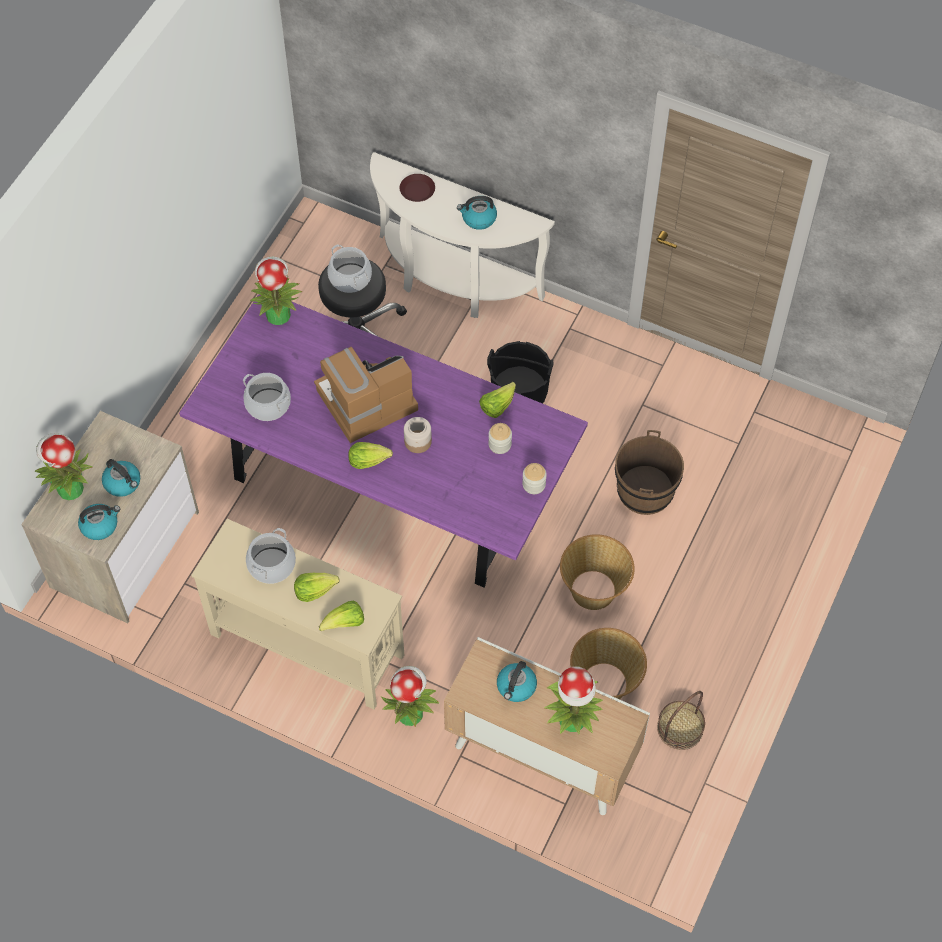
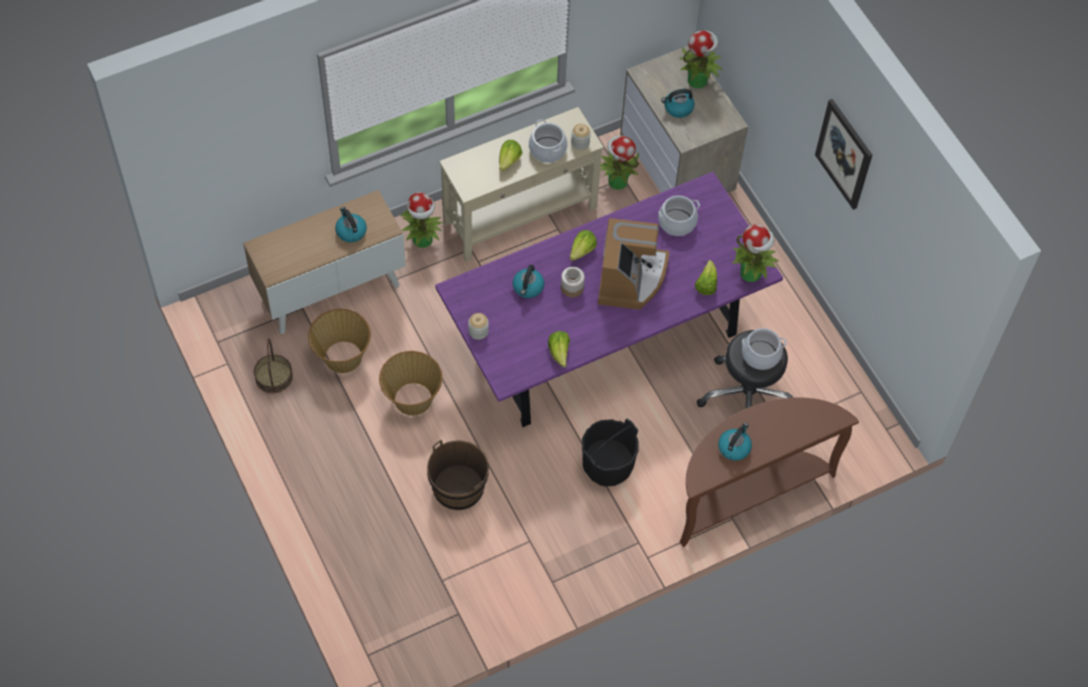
camera: 125 degrees right, 0 degrees up
(100, 525) = (655, 80): kettle -> kettle (528, 287)
(158, 193) = (844, 154): none -> picture
(345, 623) = (471, 162): lettuce -> lettuce (706, 284)
(417, 191) = (794, 425): brown plate -> none
(452, 282) = (747, 492): white console table -> brown console table
(500, 444) = (527, 333): jar -> jar (580, 142)
(573, 720) = (301, 245): potted plant -> potted plant (617, 181)

